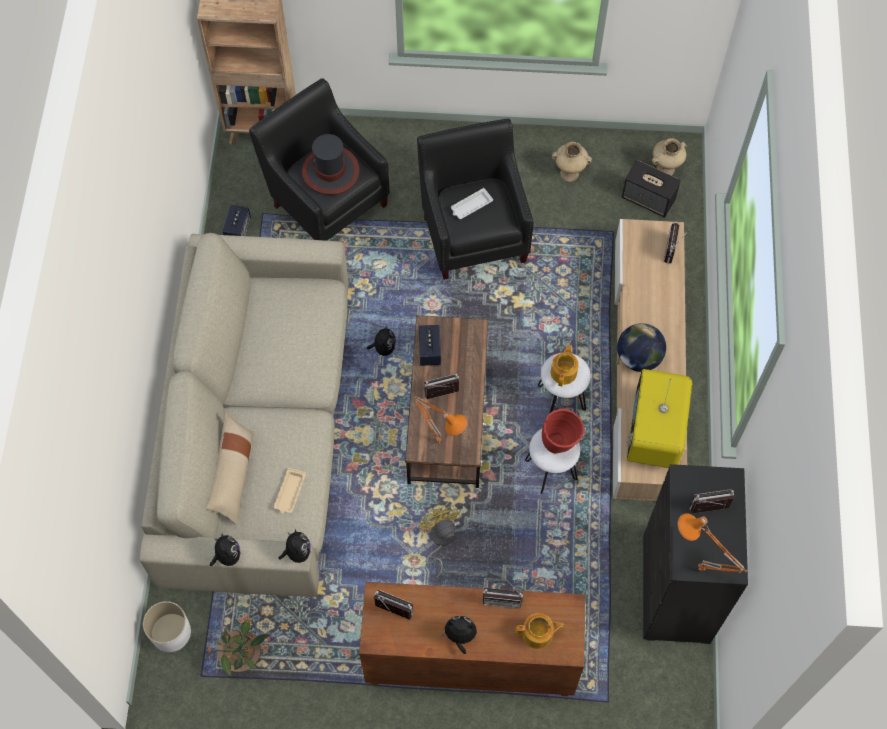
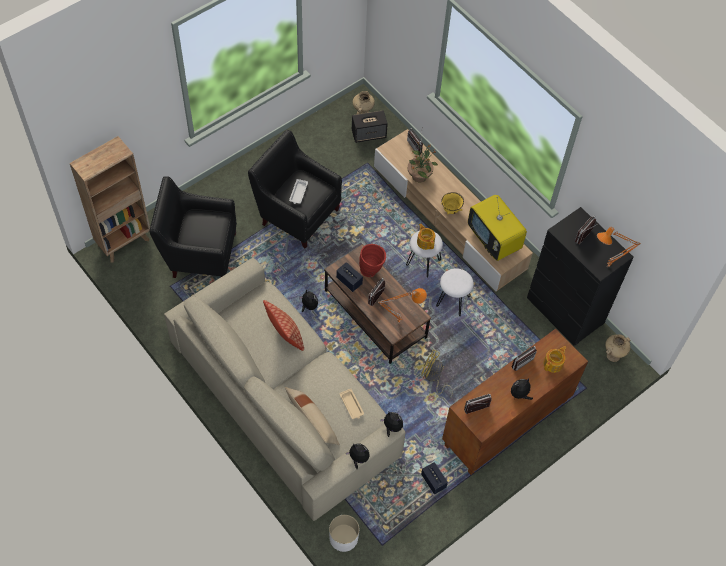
camera: 45 degrees left, 5 degrees down
(238, 230) = (165, 305): speaker -> speaker (433, 481)
(243, 656) = (393, 517): potted plant -> potted plant (419, 175)
(297, 358) = (285, 336): none -> pillow
(331, 171) = (204, 228): hat -> none
(560, 445) = (459, 278): red vase -> red vase (372, 270)
(570, 173) = (316, 149): beige vase -> beige vase (613, 355)
(638, 358) = (451, 210): globe -> yellow bowl

